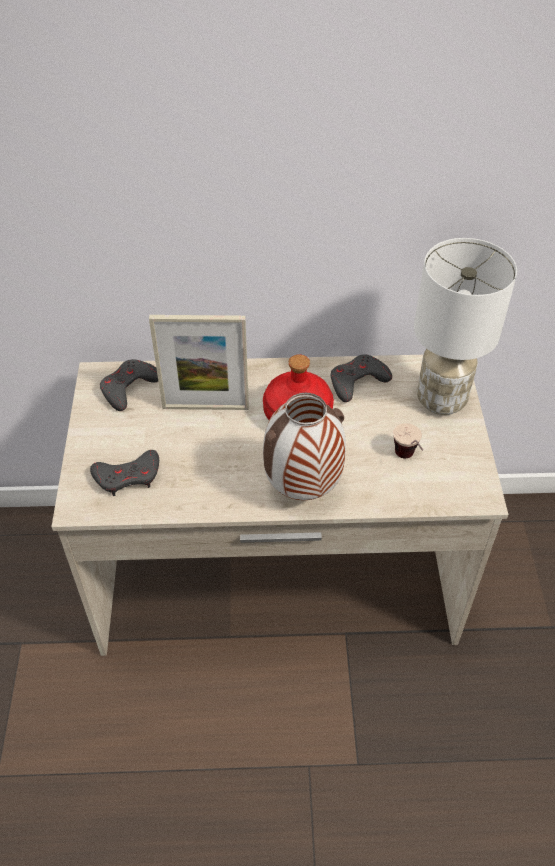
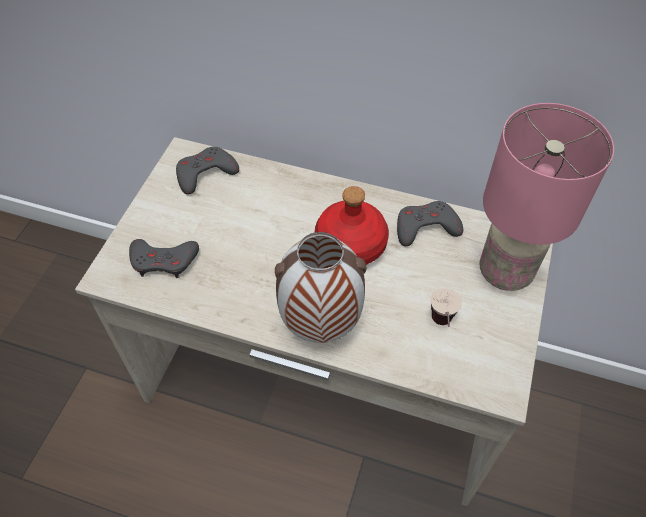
camera: 20 degrees right, 5 degrees up
(205, 407) = (266, 212): picture frame -> none
(440, 400) = (504, 271): white table lamp -> pink table lamp

